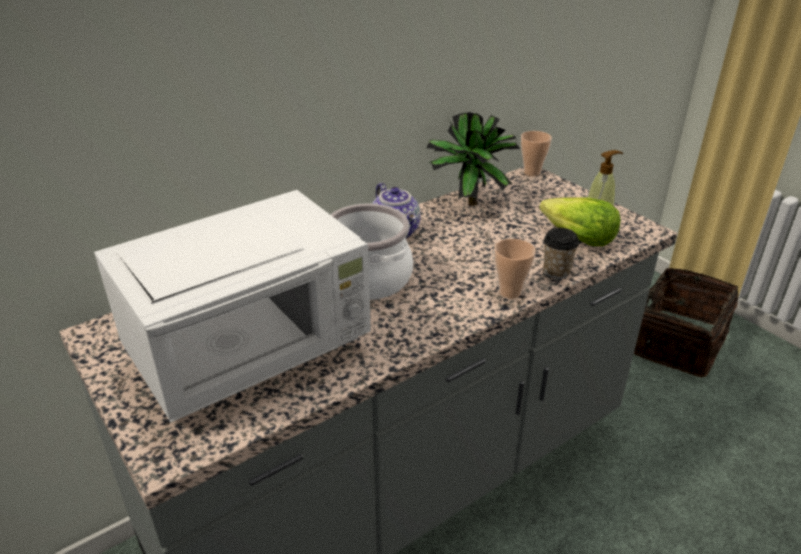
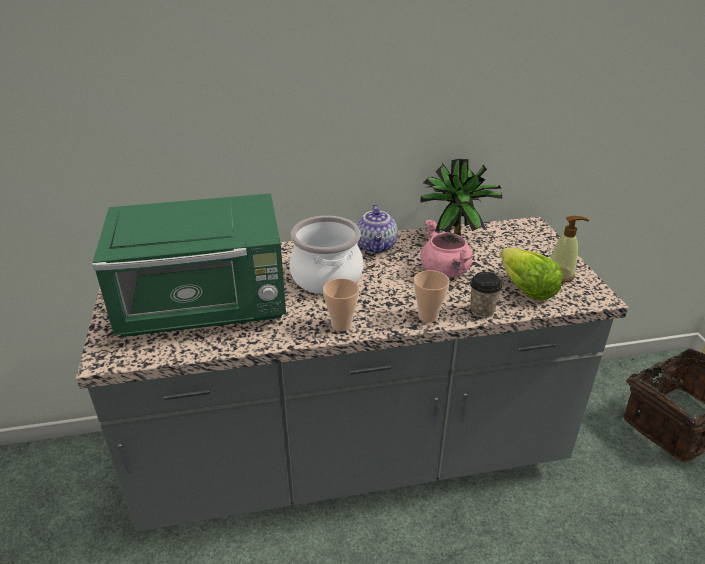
camera: 25 degrees right, 0 degrees up
(253, 354) = (206, 308): white microwave -> green microwave
(489, 240) = (446, 271): none -> pink cooking pot
(532, 172) = (532, 223): cup -> cup (341, 325)

